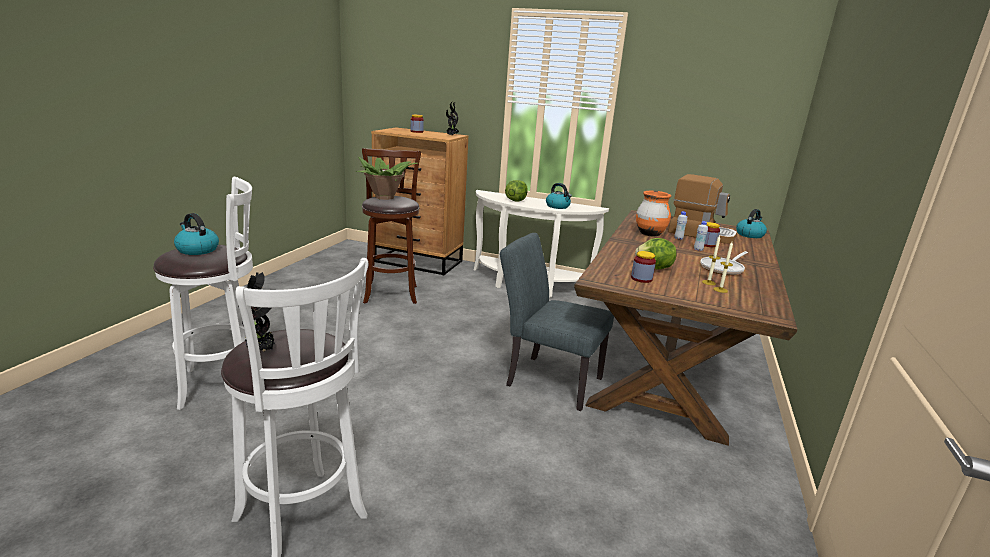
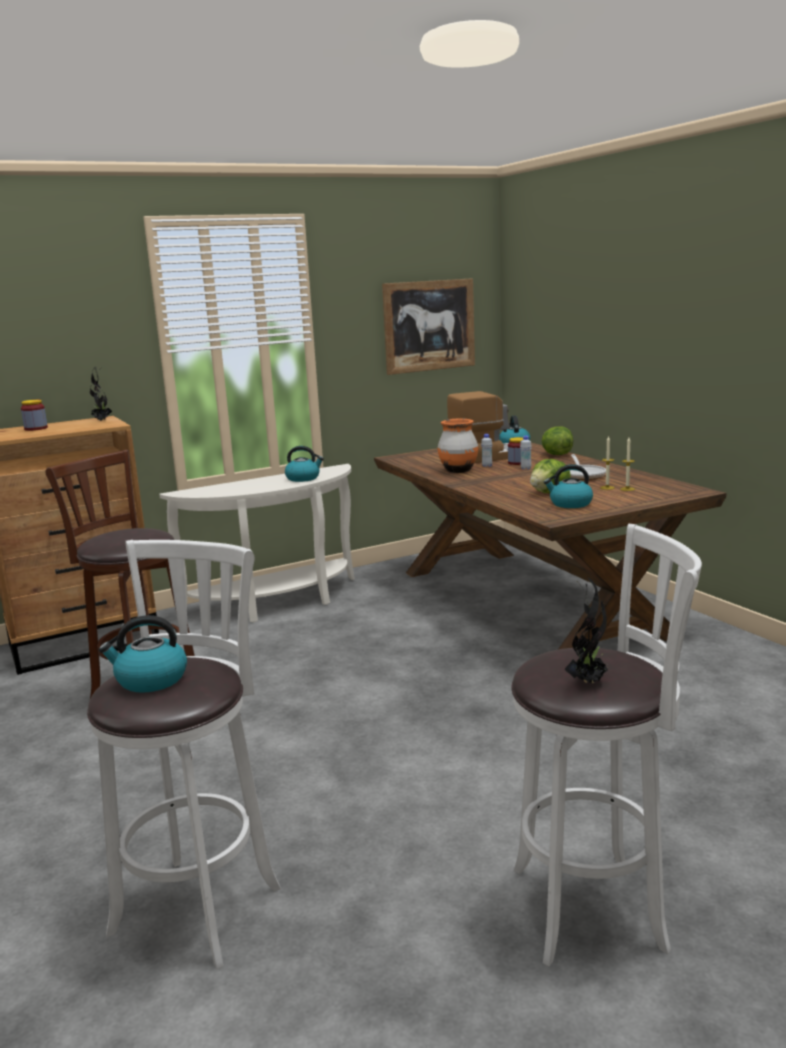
camera: 45 degrees left, 5 degrees down
(385, 197) = (113, 537): potted plant -> none
(515, 200) = (244, 488): lettuce -> lettuce (556, 454)
(547, 379) = (491, 670): grey chair -> none
(641, 279) = (570, 504): jar -> kettle
(722, 117) = (429, 326): none -> picture

